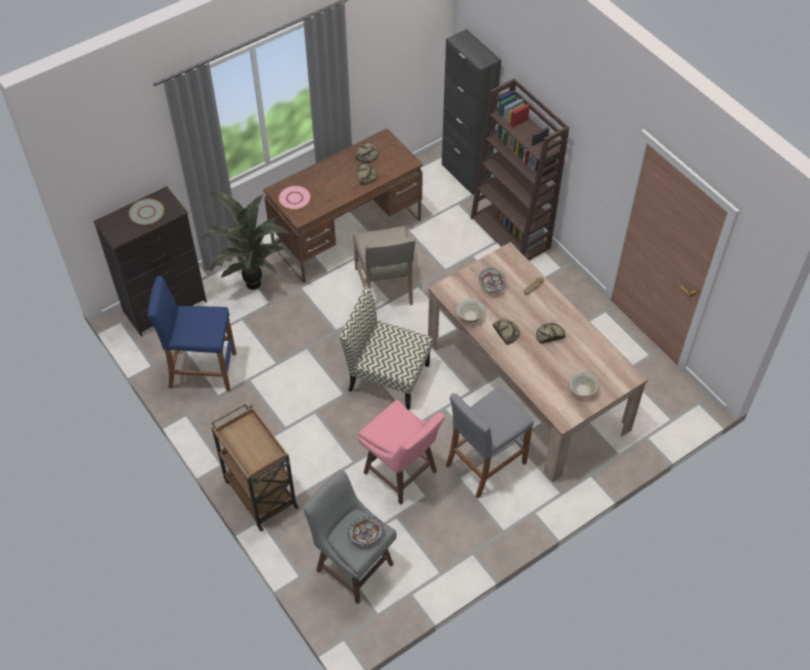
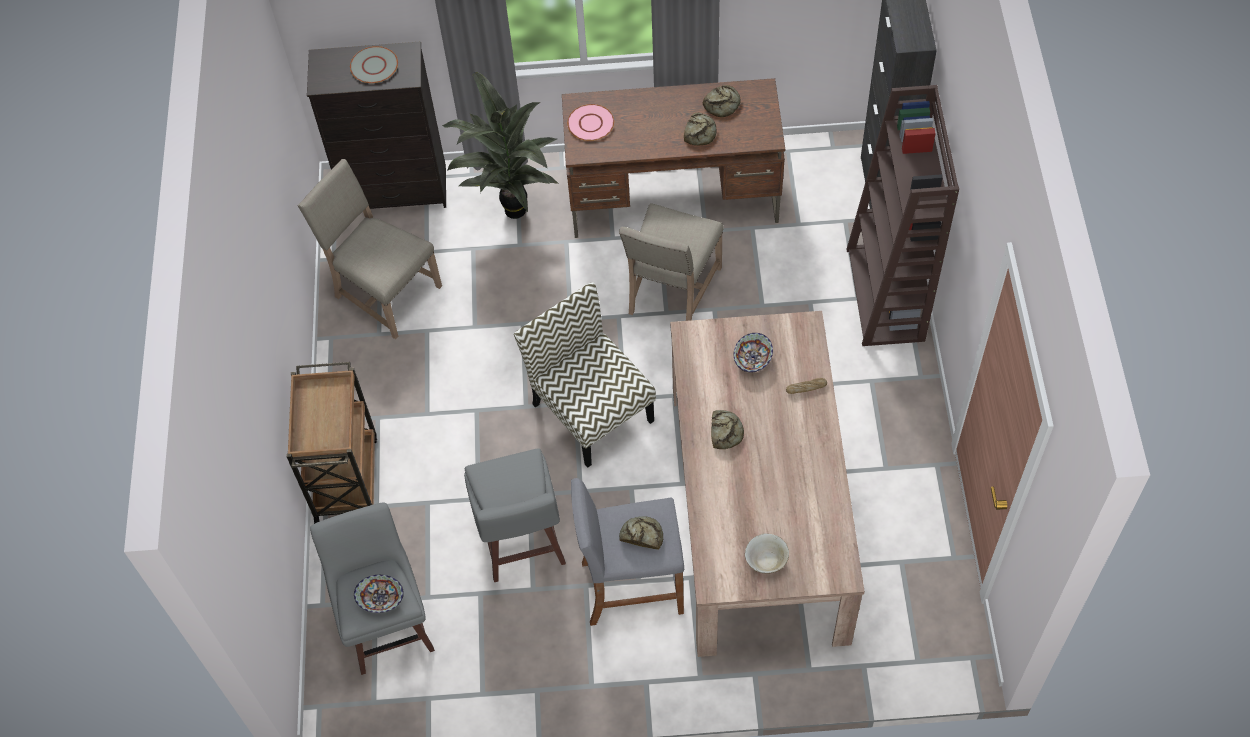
camera: 35 degrees right, 5 degrees up
(202, 370) = (384, 292): blue stool -> beige chair
(401, 474) = (521, 544): pink stool -> grey stool
(470, 316) = (694, 386): beige bowl -> none
(549, 335) = (778, 463): bread -> bread (642, 535)

